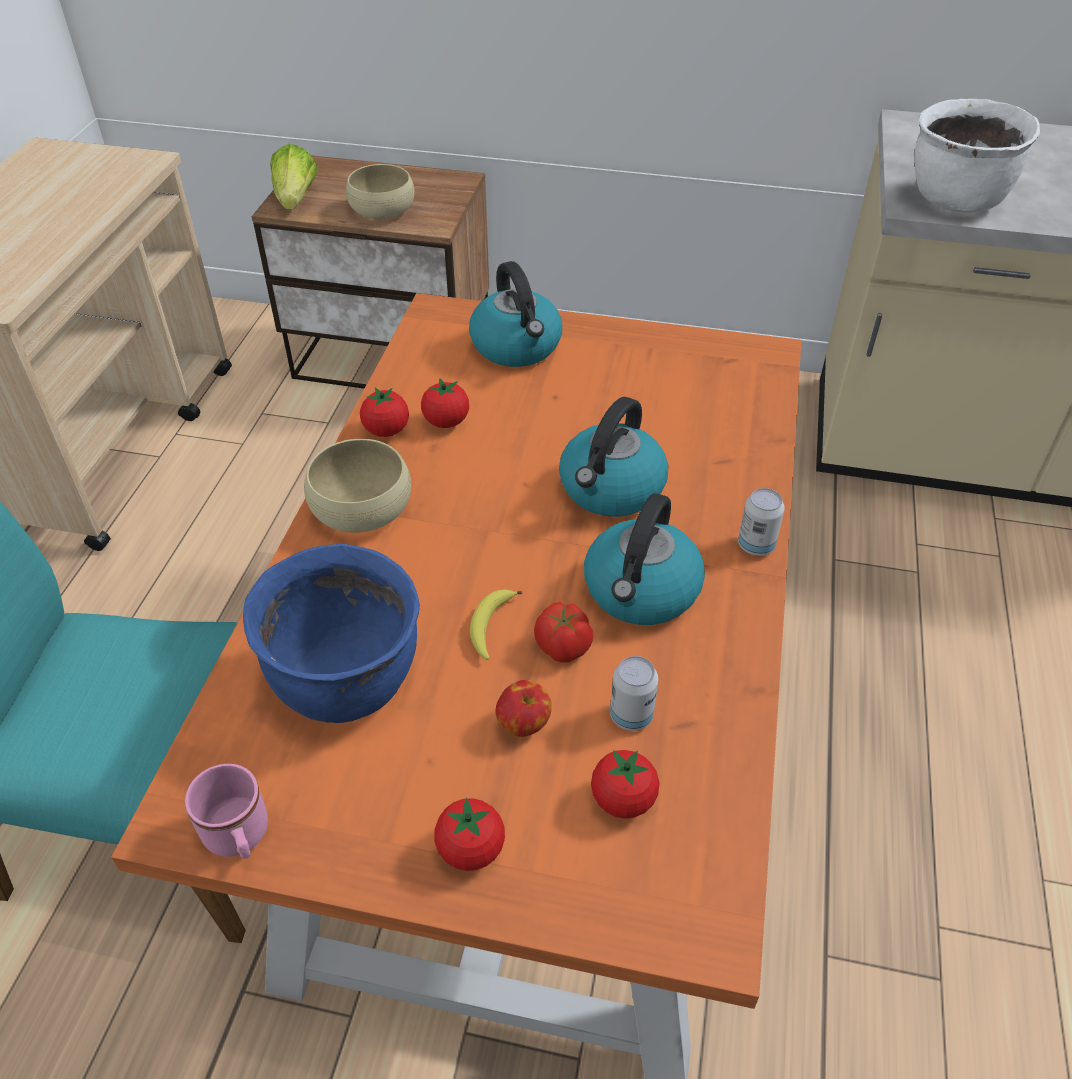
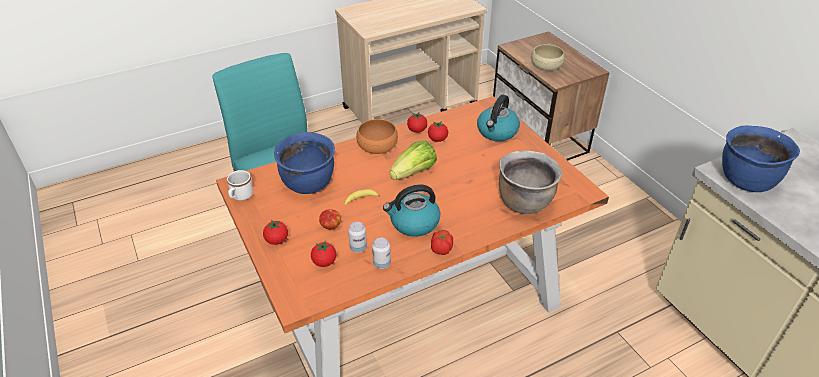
camera: 50 degrees right, 5 degrees down
(239, 838) = (240, 196): pink mug -> white mug
(296, 200) = (521, 46): lettuce -> lettuce (414, 173)
(361, 508) = (377, 146): beige bowl -> orange bowl
(563, 648) = (369, 219): tomato -> tomato (441, 249)
(611, 489) = (453, 191): kettle -> none
(727, 427) = (524, 202): none -> brown cooking pot
(756, 545) = (469, 239): can -> can (381, 264)
(955, 201) = (745, 181): white cooking pot -> blue cooking pot

